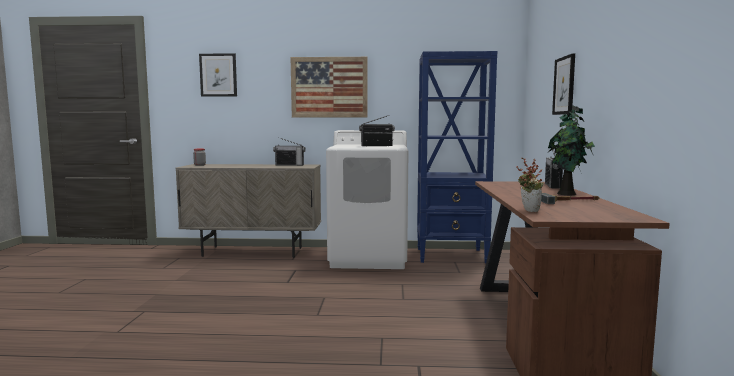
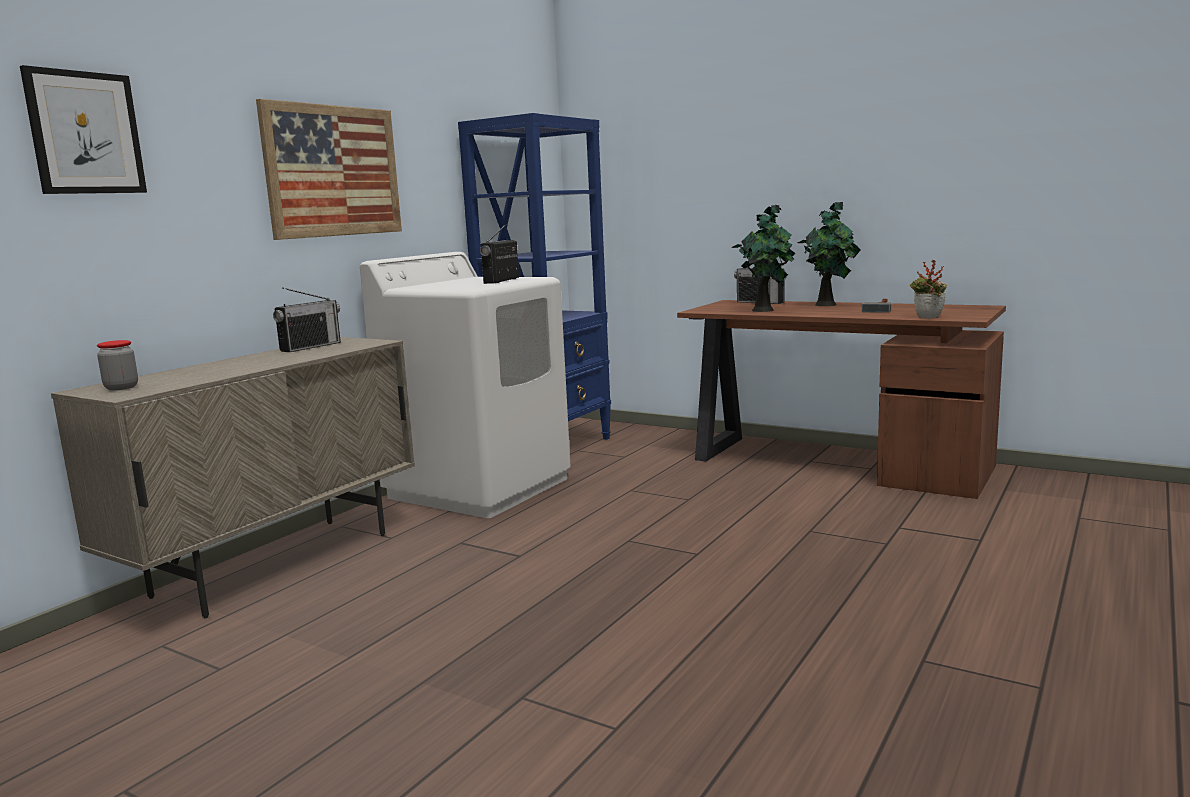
camera: 60 degrees left, 5 degrees up
(512, 188) = (765, 310): none -> potted plant
(564, 85) = (726, 175): picture -> none

